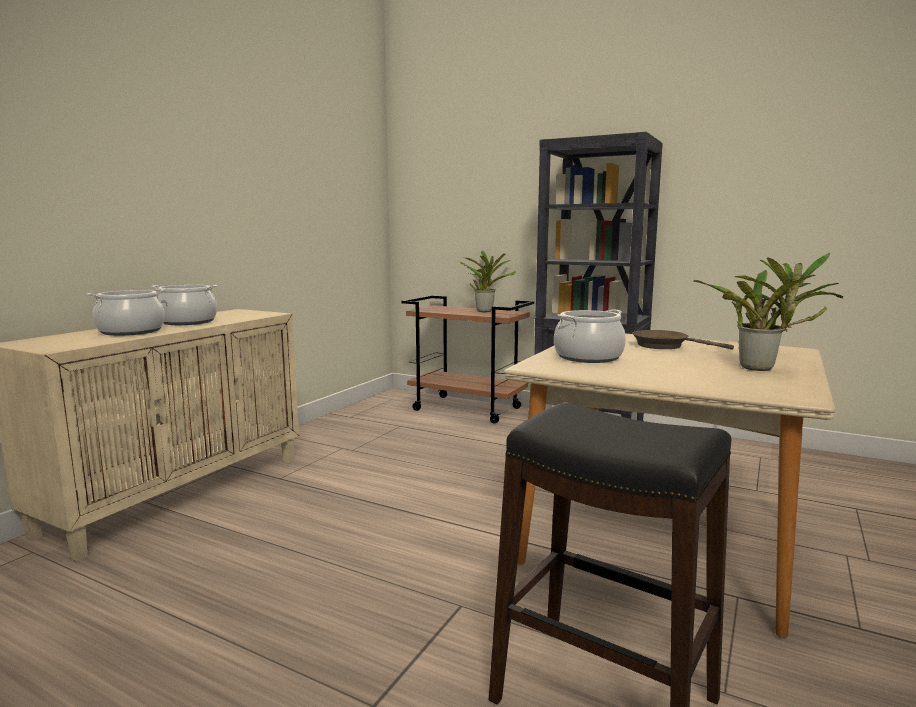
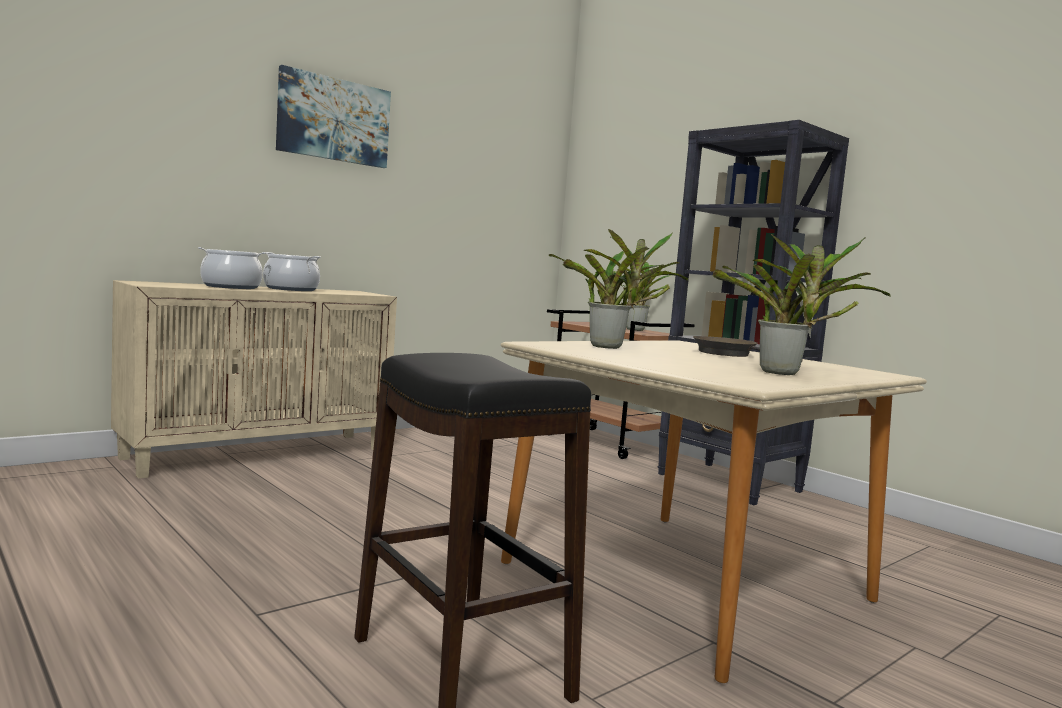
camera: 20 degrees right, 5 degrees down
(192, 135) = (334, 119): none -> picture
(588, 357) = (611, 347): cooking pot -> potted plant

